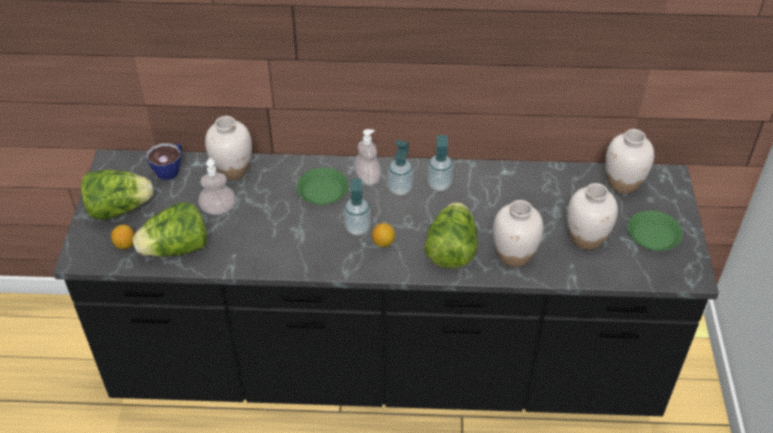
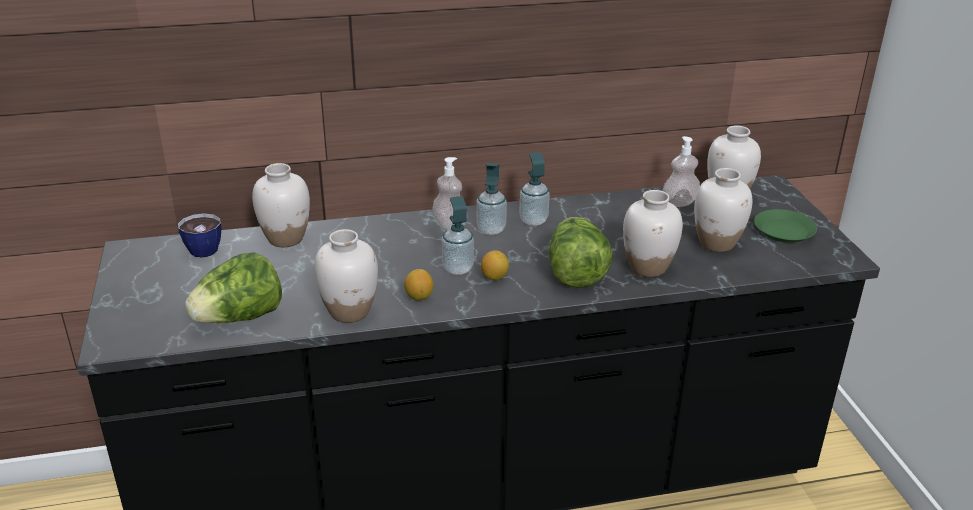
camera: 15 degrees left, 15 degrees down
(119, 209) = (151, 291): lettuce -> none
(125, 244) = (170, 323): lemon -> lemon (419, 297)
(218, 209) = (281, 274): soap dispenser -> soap dispenser (679, 203)
(259, 258) = (349, 311): none -> white vase
(322, 190) = (402, 242): green plate -> none

